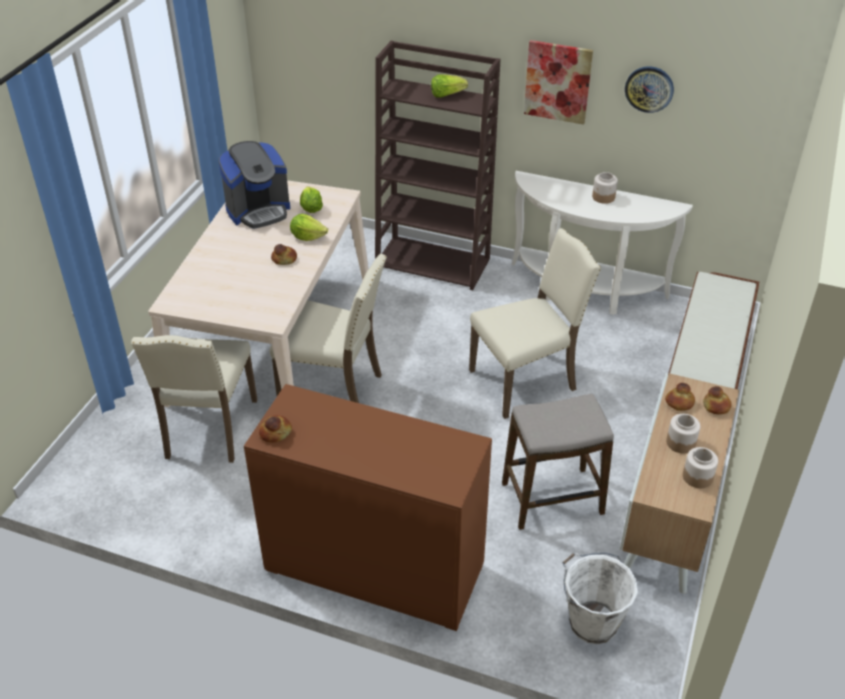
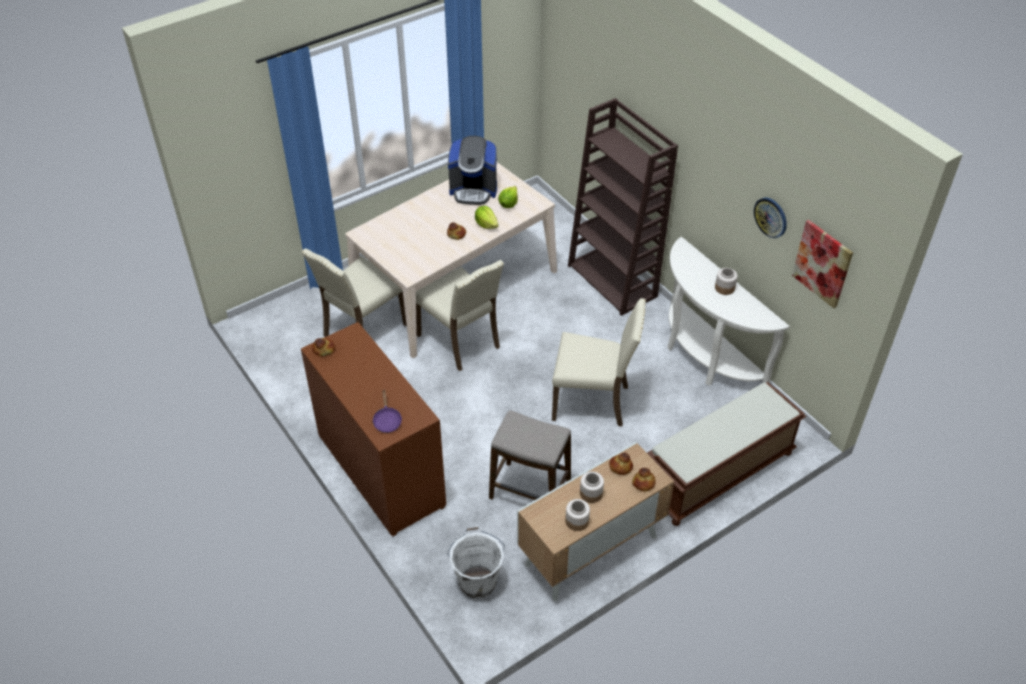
camera: 35 degrees right, 5 degrees up
(434, 470) = (387, 420): none -> purple frying pan
(447, 94) = (637, 156): lettuce -> none
(558, 82) = (714, 181): picture -> picture (822, 263)

